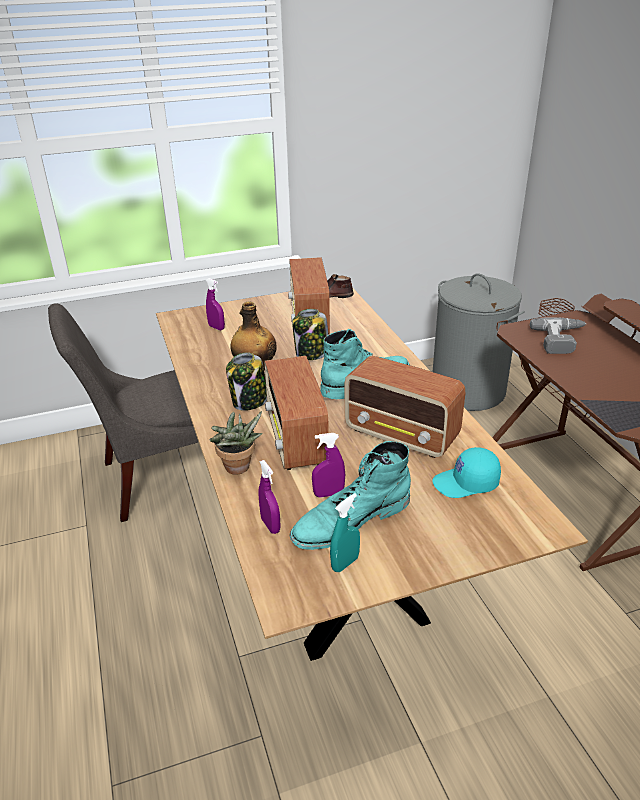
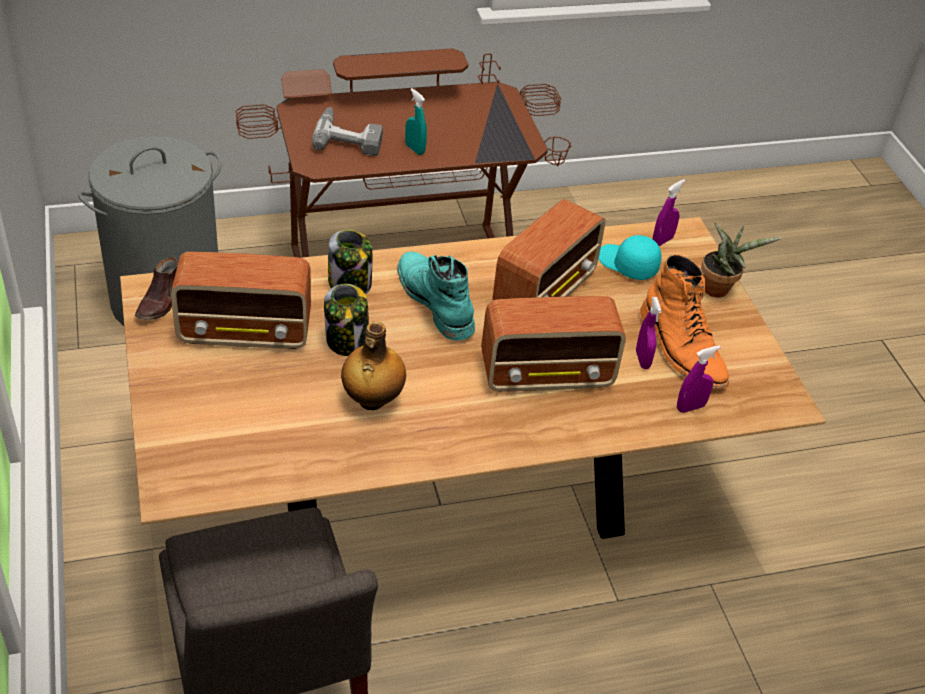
camera: 90 degrees left, 10 degrees up
(216, 327) = (231, 439): purple spray bottle -> purple spray bottle (662, 241)
(238, 469) = (599, 427): potted plant -> potted plant (719, 288)
(249, 401) = (458, 410): jar -> jar (350, 284)
(345, 563) = (738, 361): turquoise spray bottle -> turquoise spray bottle (415, 149)
(350, 520) = (681, 349): turquoise boot -> orange boot
(466, 483) = (627, 264): turquoise cap -> turquoise cap turned 135 degrees clockwise

